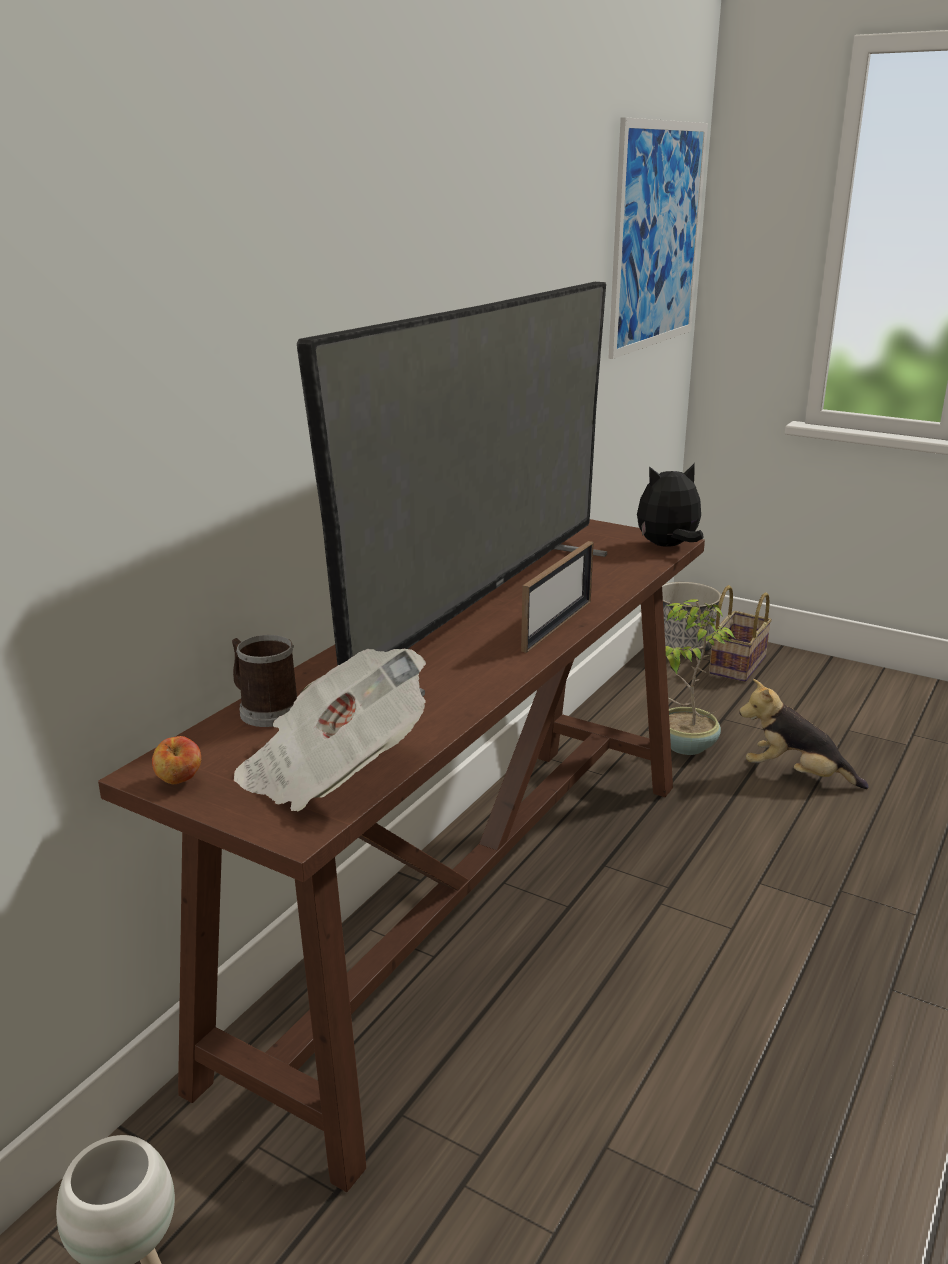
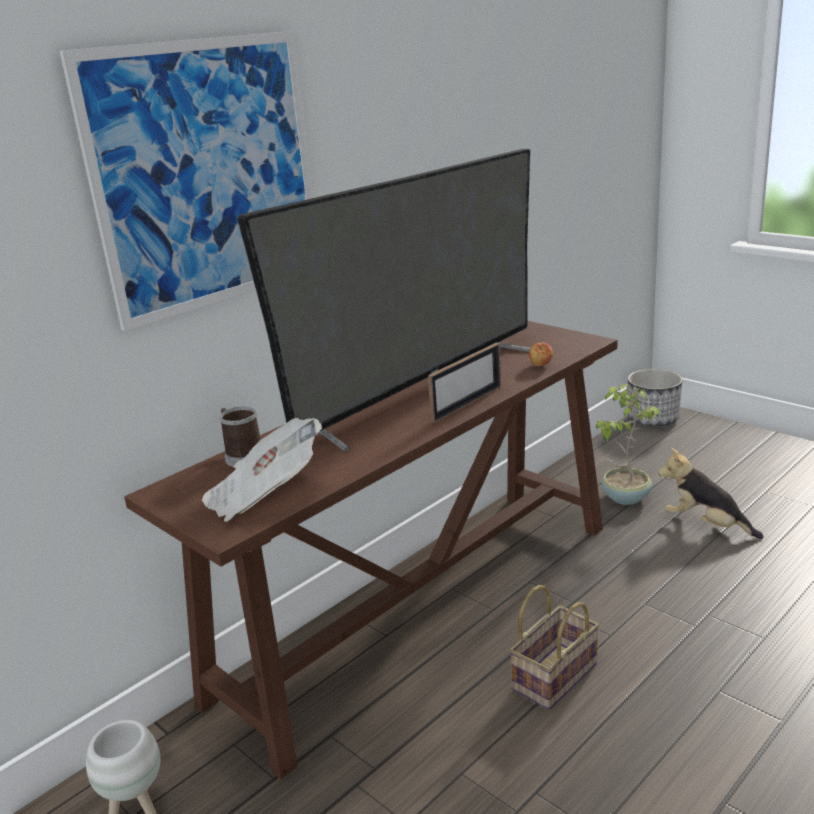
camera: 15 degrees right, 0 degrees up
(179, 781) = (170, 499): apple -> apple (541, 365)
(657, 236) = (611, 102): picture -> picture (208, 175)
(668, 546) = (584, 345): plush toy -> none
(736, 664) = (691, 435): basket -> basket (554, 674)

